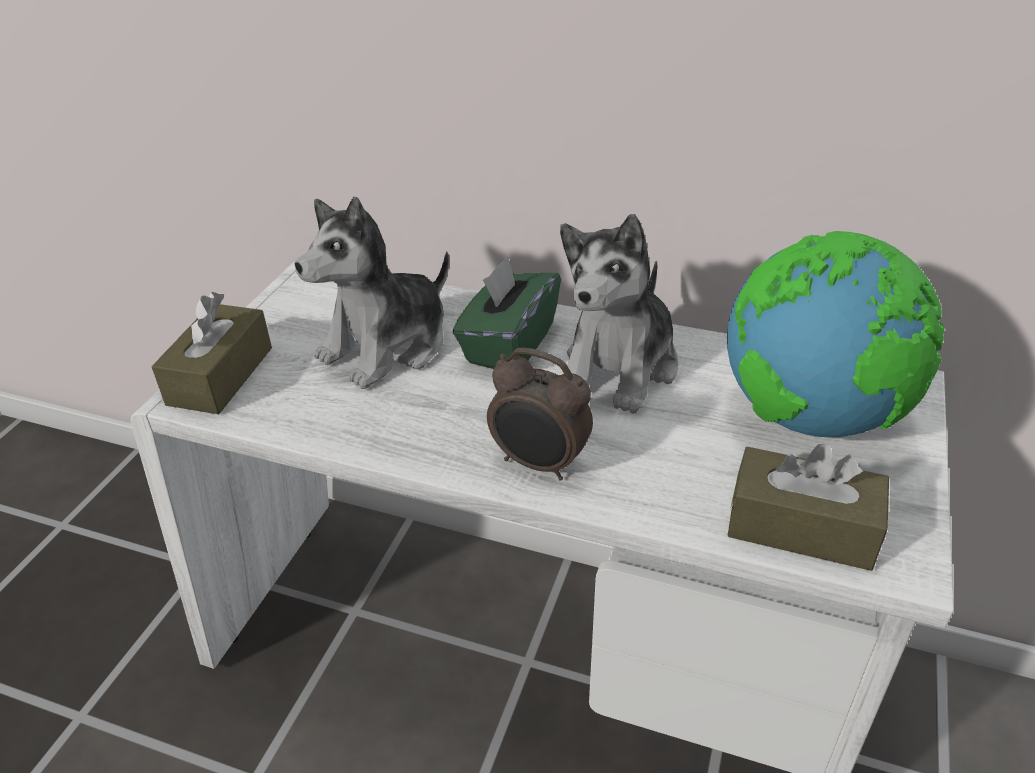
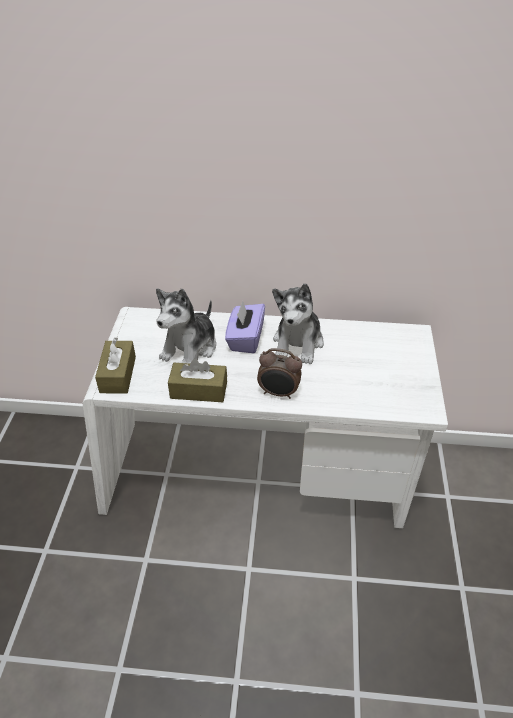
camera: 15 degrees left, 5 degrees up
(508, 345) = (245, 339): green tissue box -> purple tissue box
(801, 527) = (388, 402): brown tissue box -> brown tissue box (198, 390)
(812, 418) = (383, 354): globe -> none

